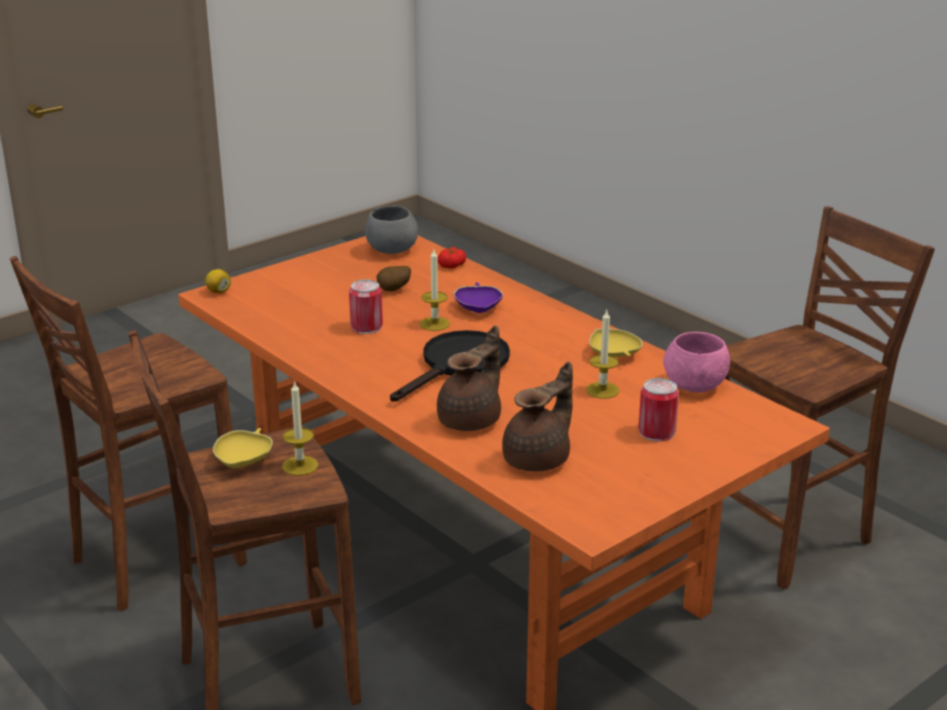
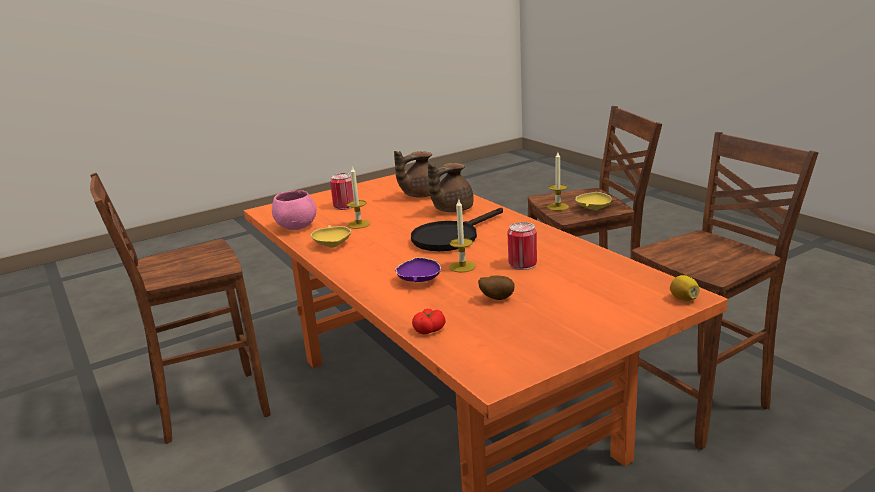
camera: 170 degrees left, 5 degrees down
(391, 250) = (497, 354): grey bowl -> none

